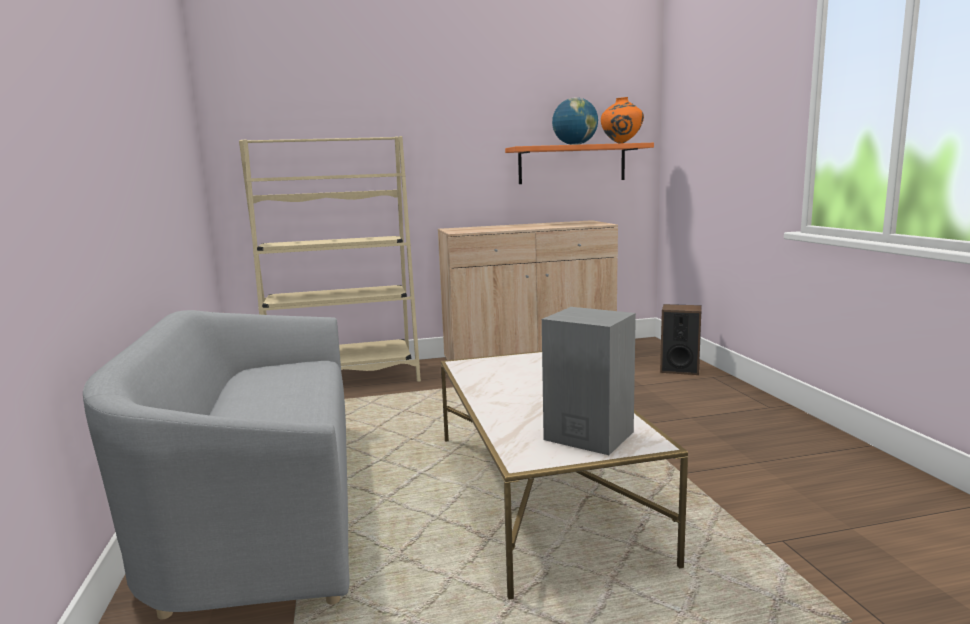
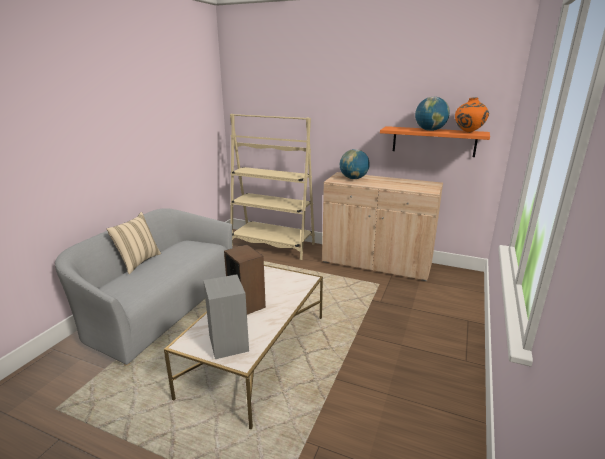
camera: 35 degrees right, 10 degrees up
(205, 411) = (138, 262): none -> beige pillow
(480, 228) = (353, 178): none -> globe
(679, 369) = (455, 305): speaker -> speaker (246, 304)

